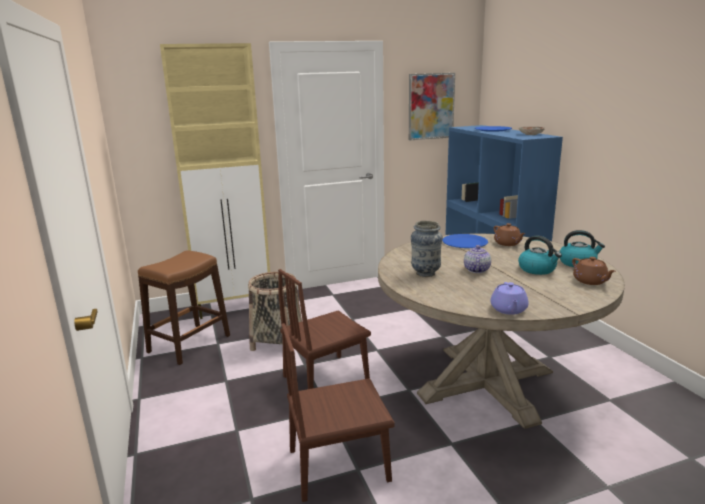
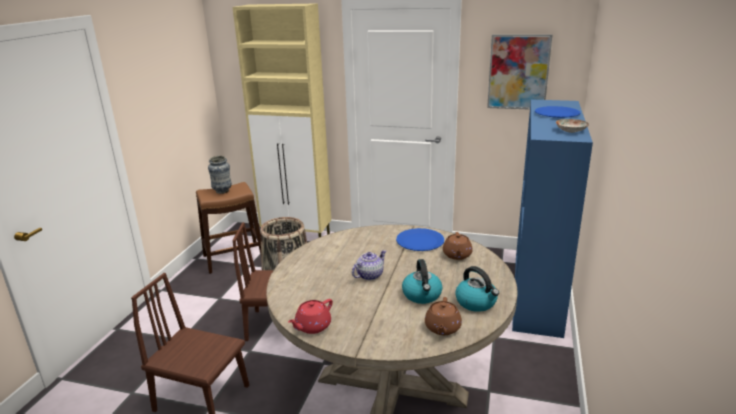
camera: 35 degrees right, 5 degrees up
(425, 273) = (324, 264): vase -> vase (222, 191)
(508, 310) = (312, 326): purple teapot -> red teapot

